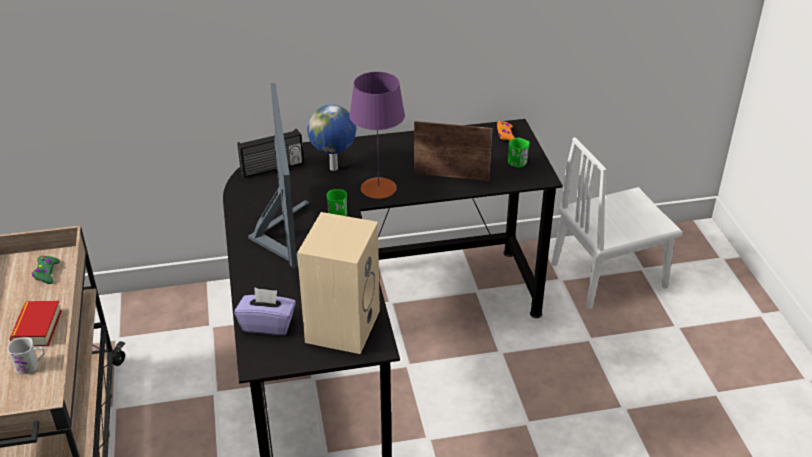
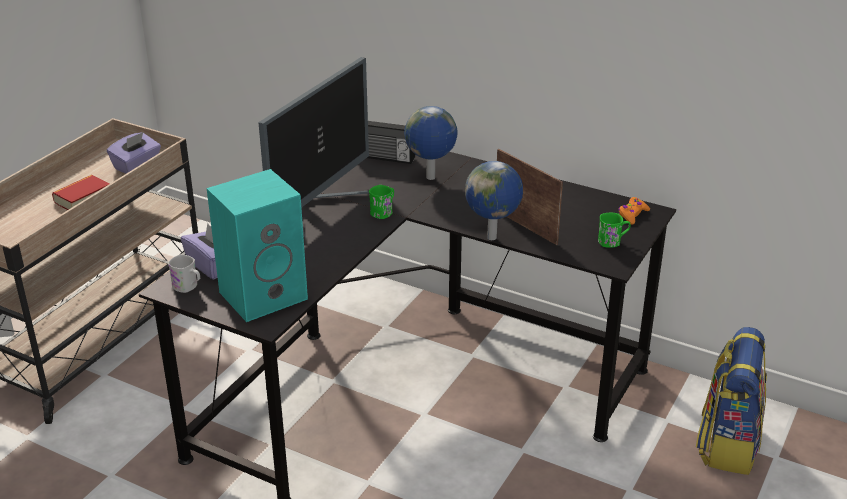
camera: 40 degrees right, 5 degrees down
(31, 365) = (47, 220): white mug -> white mug (188, 287)
(46, 273) = (137, 166): green game controller -> purple tissue box
(342, 324) = (264, 294): beige speaker -> turquoise speaker
(378, 188) = (445, 208): purple table lamp -> none
(441, 195) = (493, 238): none -> globe
(609, 275) = (727, 443): white chair -> backpack

